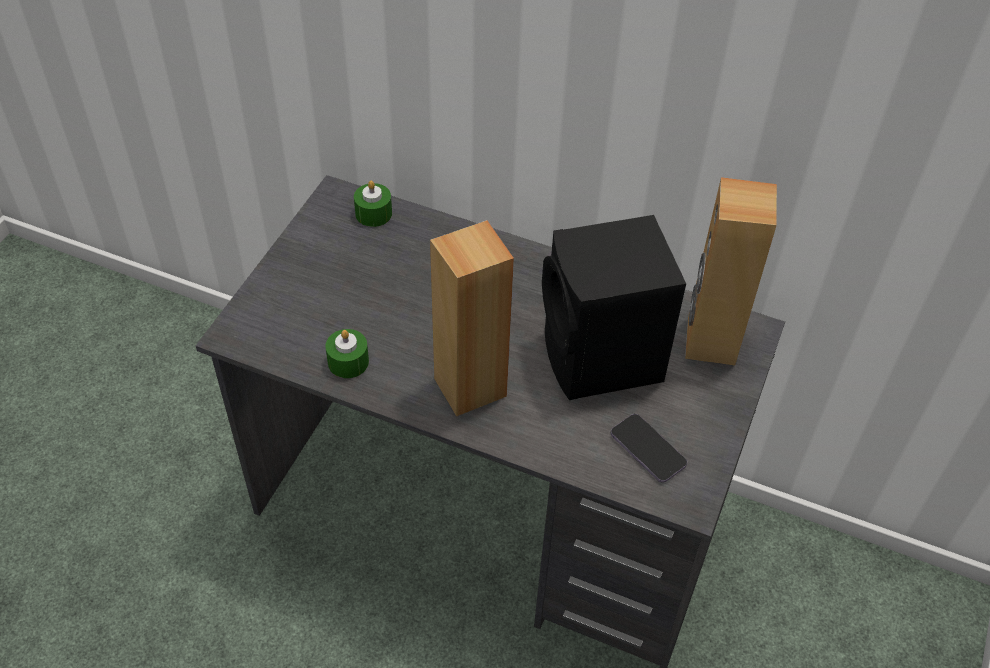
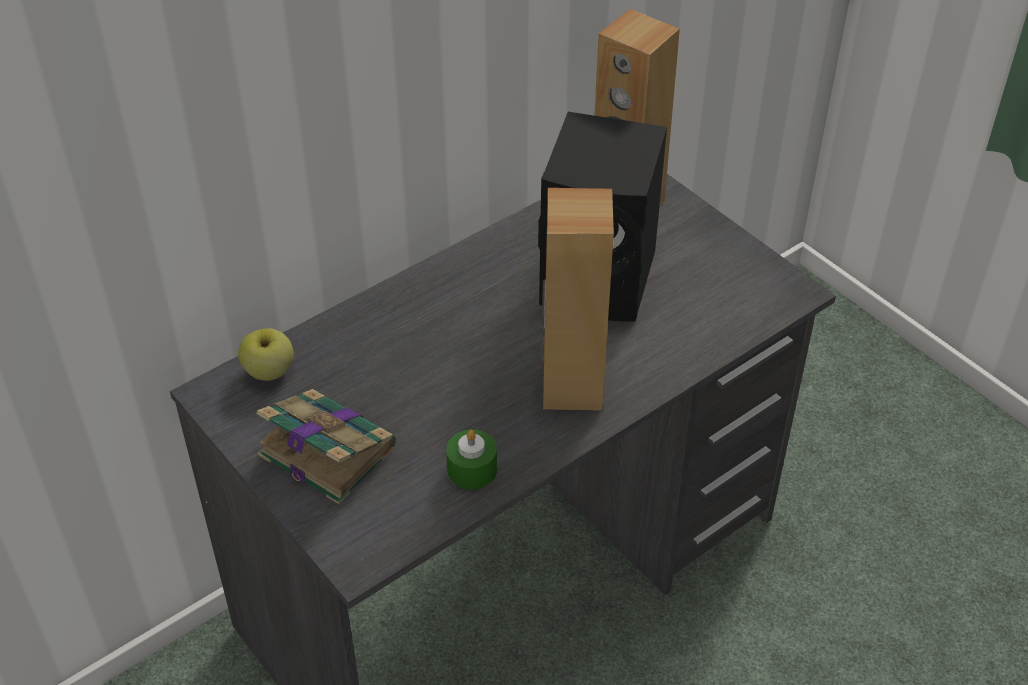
camera: 60 degrees left, 5 degrees down
(320, 274) = (325, 450): none -> book
(373, 213) = (269, 372): green candle -> apple
(648, 449) = (723, 294): phone -> none

